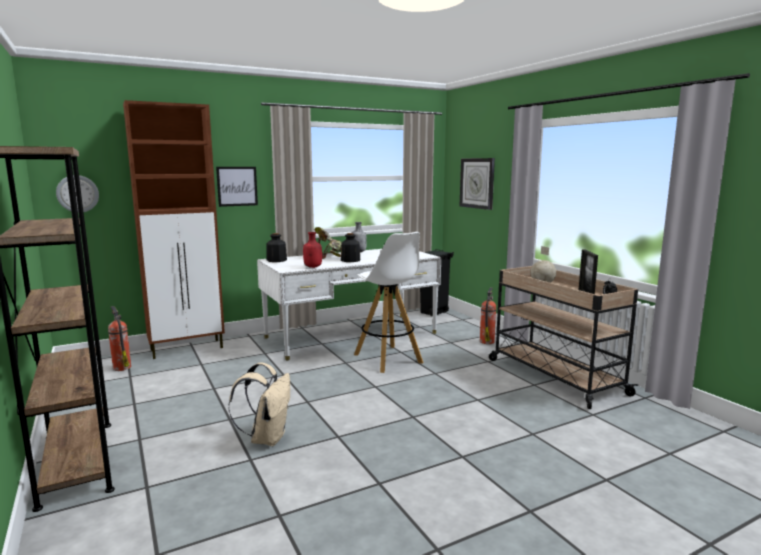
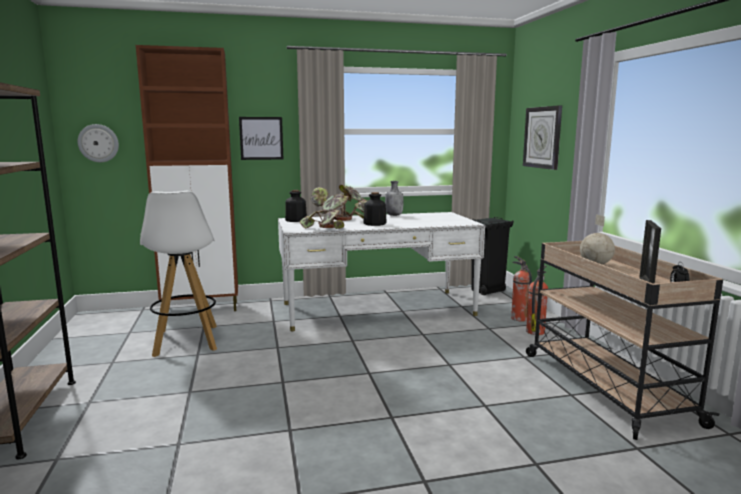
camera: 15 degrees right, 0 degrees up
(121, 367) = (129, 322): fire extinguisher -> fire extinguisher (519, 318)
(267, 438) = (213, 420): beige backpack -> none
(313, 267) = (326, 229): red bottle -> potted plant
(388, 359) = (403, 341): white stool -> white stool (186, 341)

